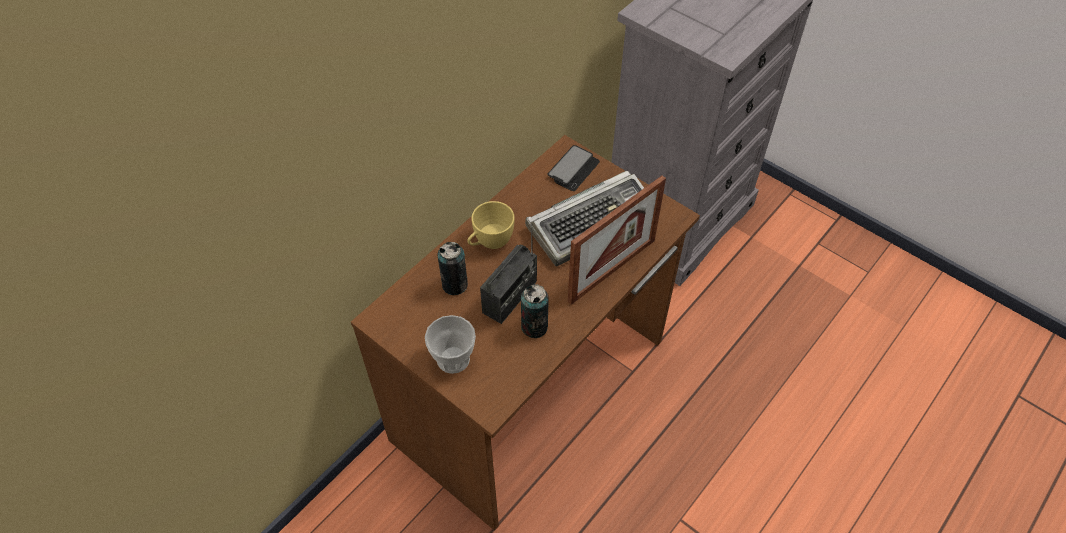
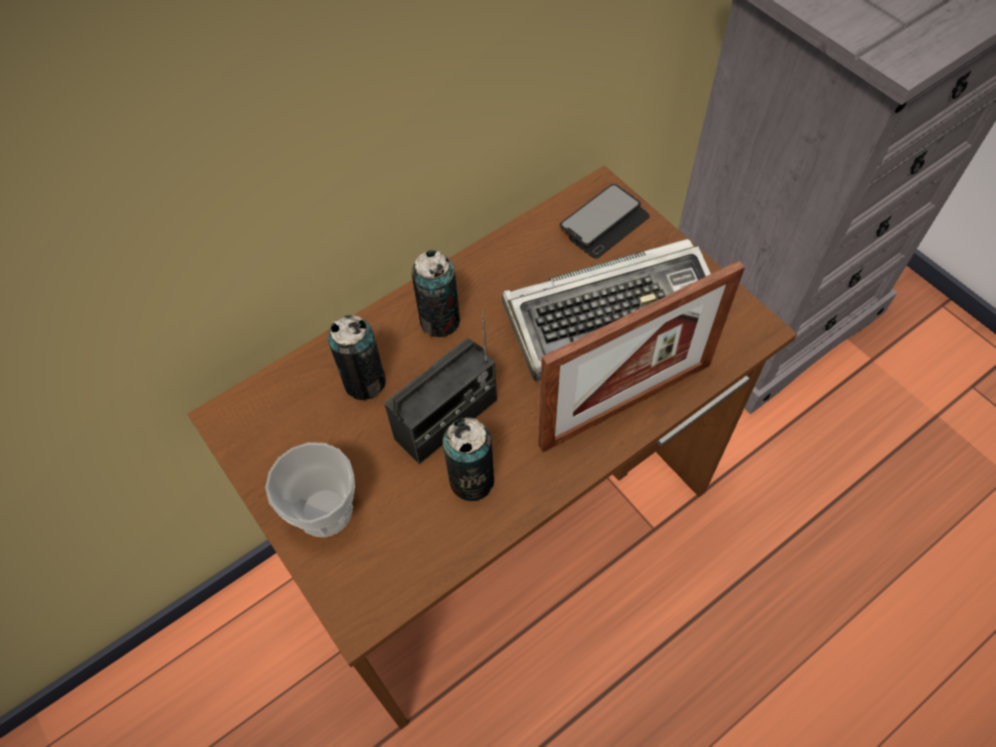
camera: 15 degrees right, 5 degrees up
(490, 242) = (440, 321): yellow cup -> can

